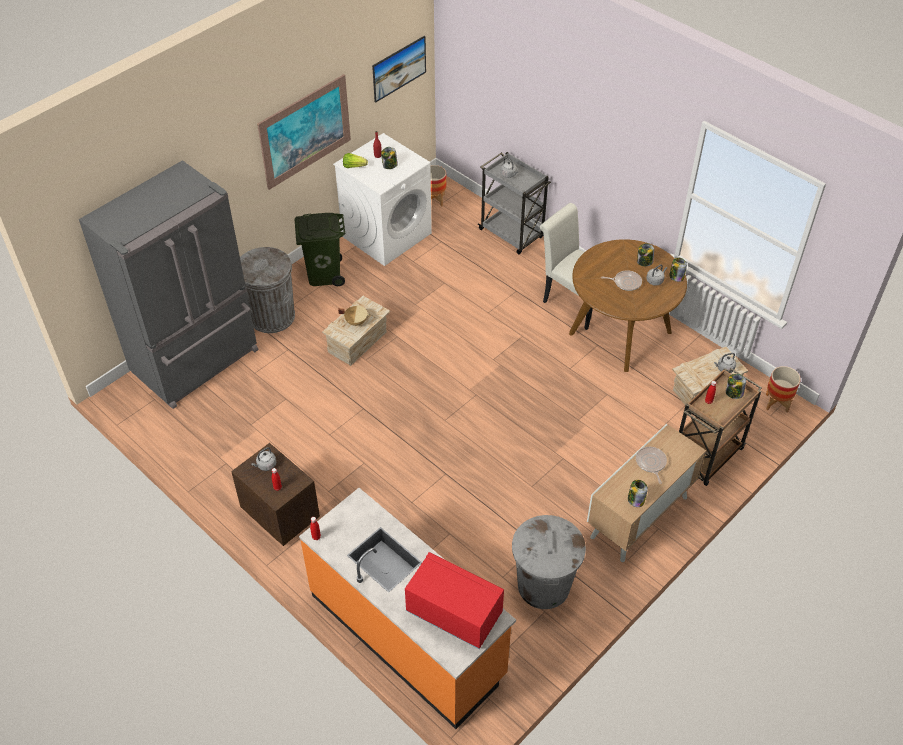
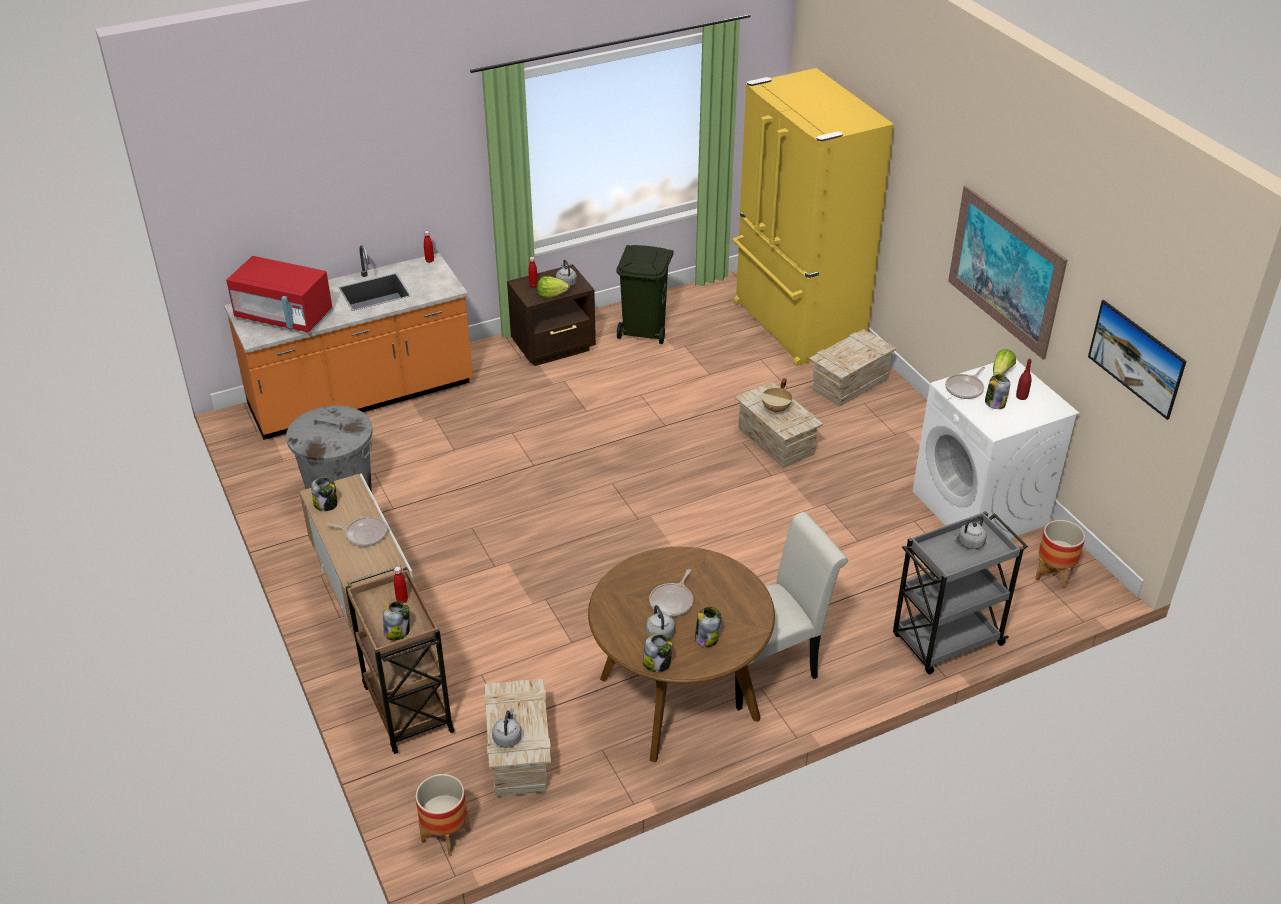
camera: 110 degrees right, 10 degrees down
(197, 362) = (795, 325): grey fridge -> yellow fridge
(272, 316) = (849, 384): grey trash can -> crate
(289, 469) = (551, 295): none -> lettuce
(324, 274) = (913, 437): green trash can -> green trash can (645, 330)
(380, 179) = (965, 388): none -> frying pan
(453, 612) = (284, 317): red microwave -> red microwave turned 60 degrees clockwise

